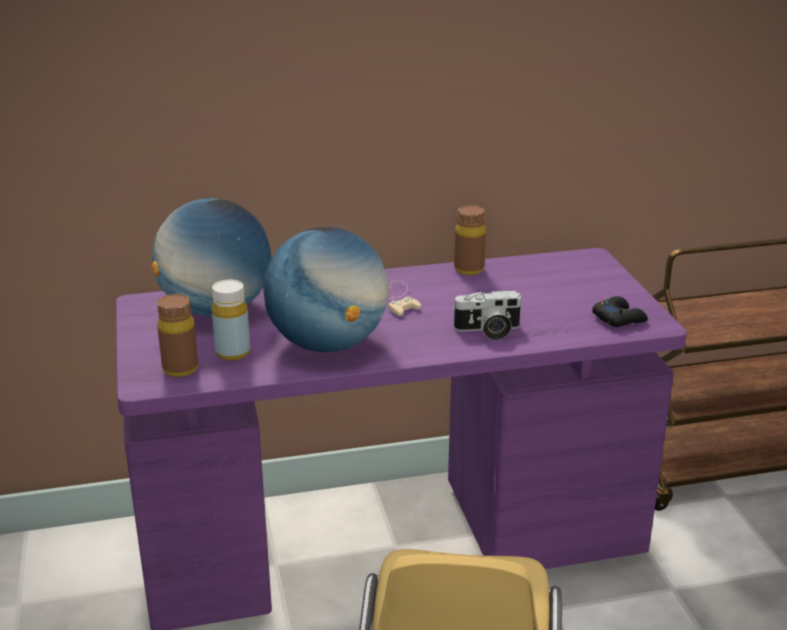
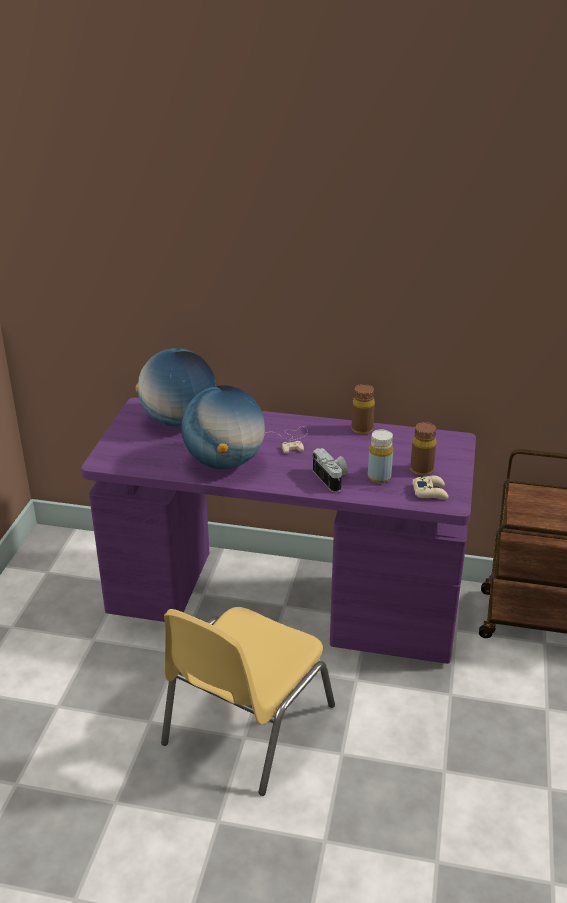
camera: 25 degrees right, 5 degrees up
(180, 369) = (128, 457): brown bottle -> brown bottle (421, 470)
(233, 353) = (165, 453): yellow bottle -> yellow bottle (379, 477)
(488, 331) = (332, 479): camera -> camera turned 135 degrees counterclockwise
(619, 318) = (430, 492): black game controller -> beige game controller

